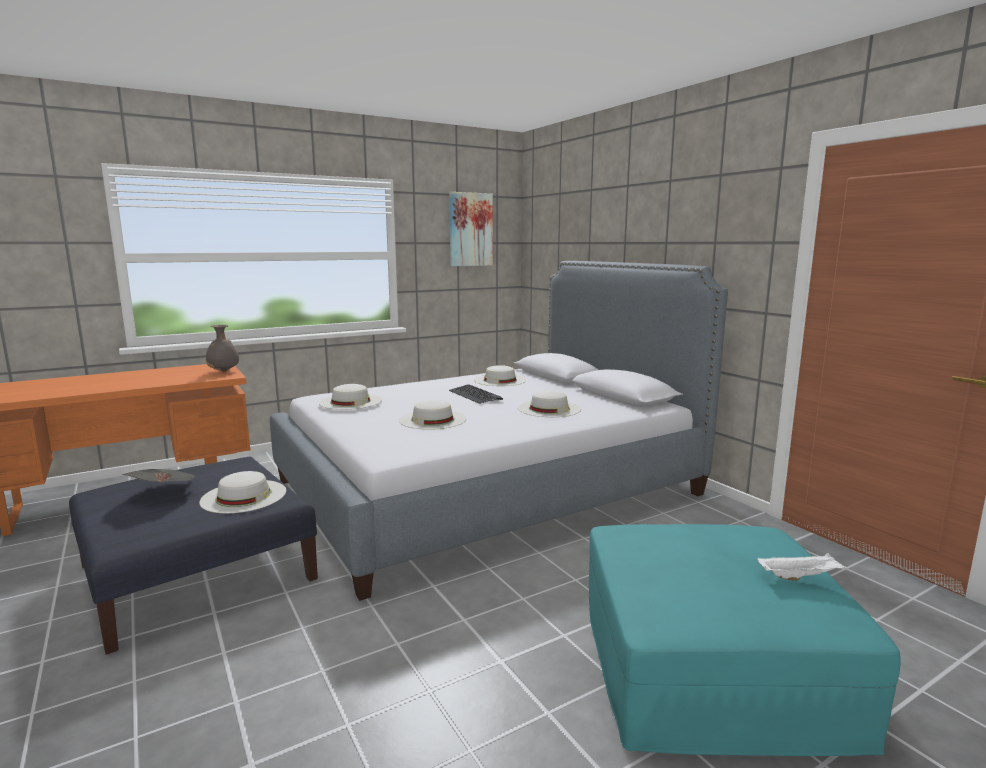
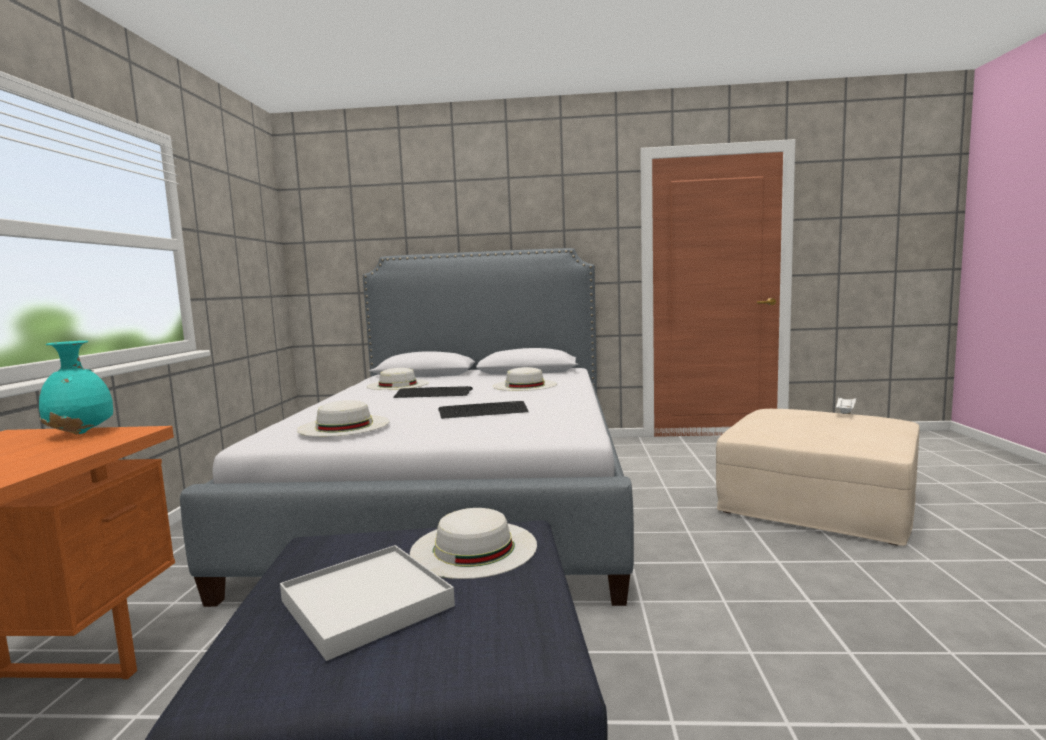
camera: 55 degrees left, 5 degrees down
(165, 492) = (366, 603): newspaper -> white tray
(224, 371) = (82, 433): grey vase -> turquoise vase
(432, 419) = (483, 411): white hat -> keyboard
(470, 229) = (245, 221): picture -> none
(712, 668) = (818, 501): turquoise ottoman -> beige ottoman

